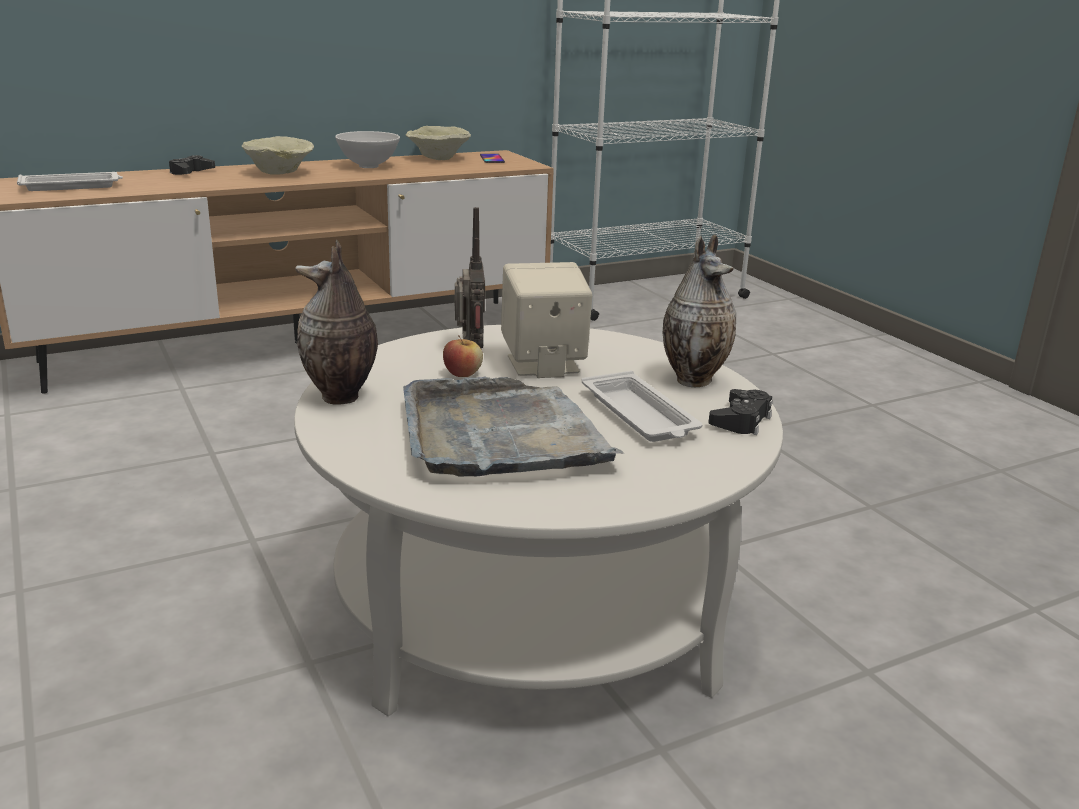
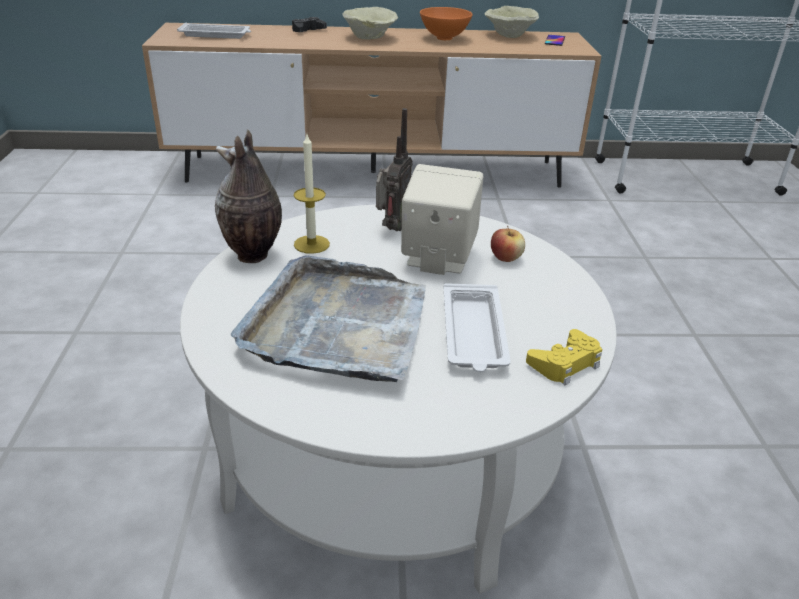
camera: 25 degrees right, 10 degrees up
(369, 166) = (445, 38): white bowl -> orange bowl
(397, 376) = (311, 244): none -> candle
(462, 374) = (363, 253): apple -> apple (506, 258)
(694, 379) = (560, 304): vase -> none
(741, 420) = (565, 363): black game controller -> yellow game controller

